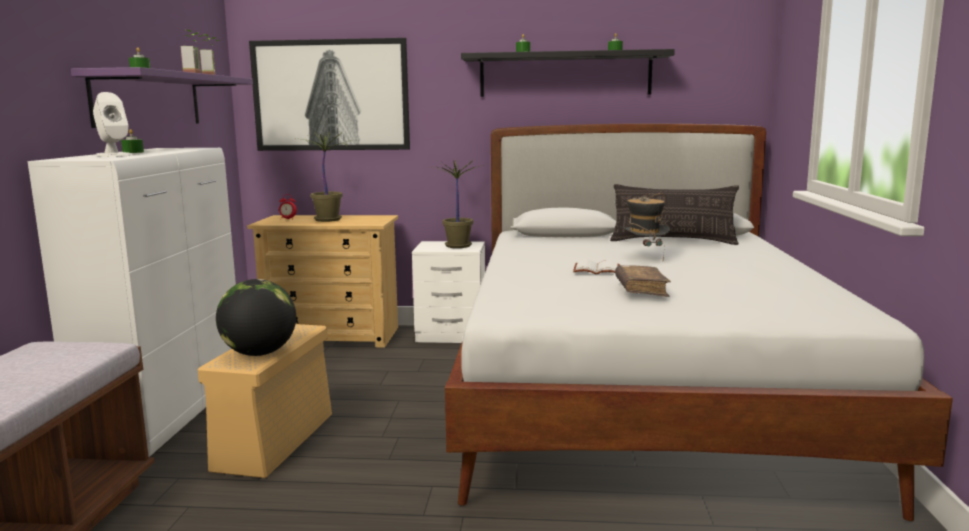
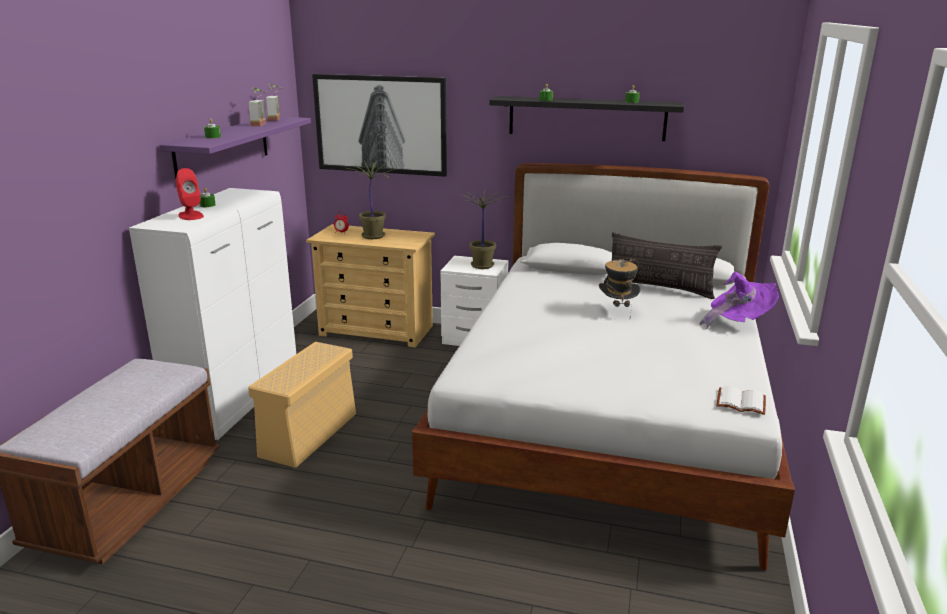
camera: 10 degrees right, 10 degrees up
(113, 155) = (190, 216): white speaker -> red speaker
(259, 353) = (294, 375): globe -> none
(595, 270) = (563, 328): white book -> white book (740, 403)
(641, 289) = (585, 359): brown book -> none
(779, 257) = (737, 322): none -> purple hat

